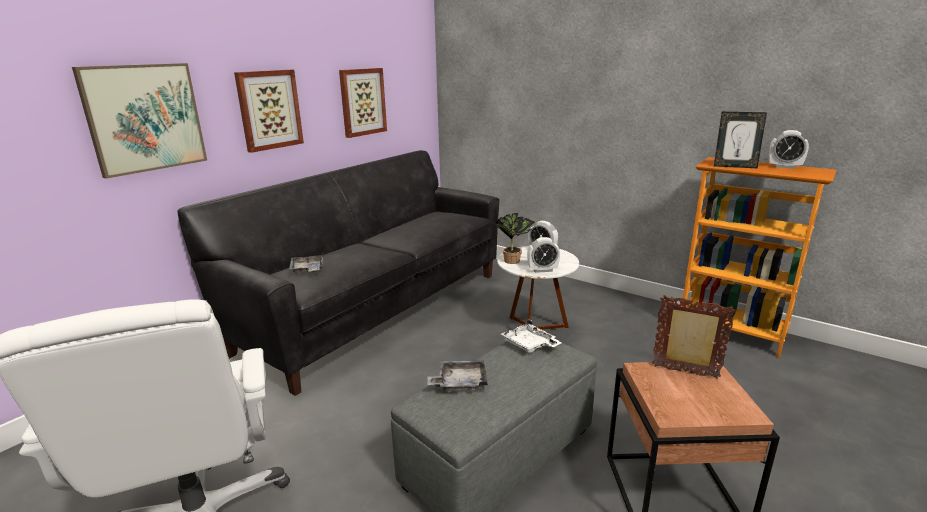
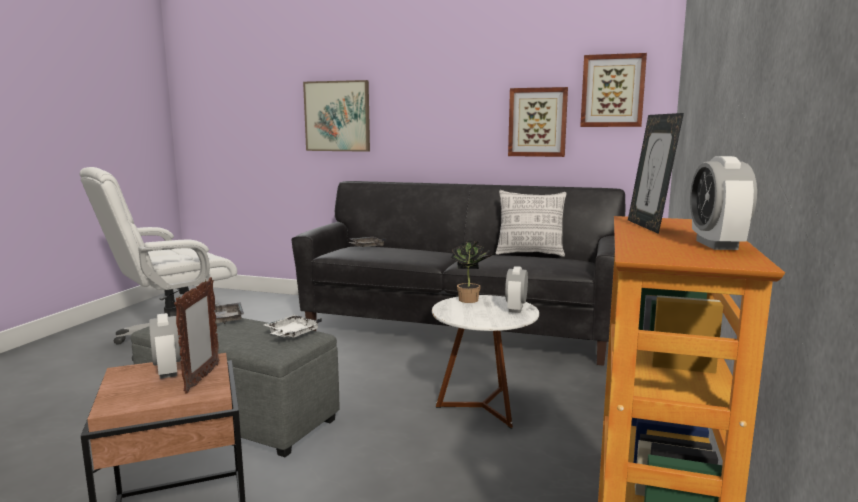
camera: 70 degrees right, 10 degrees down
(269, 110) = (429, 120): picture -> picture (612, 91)
(405, 220) = (530, 254): none -> pillow
(542, 270) = (453, 313): alarm clock -> alarm clock (168, 371)

